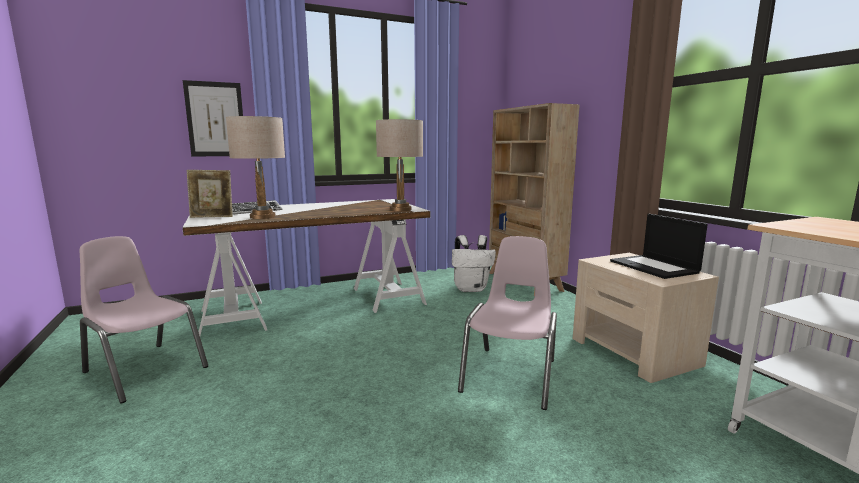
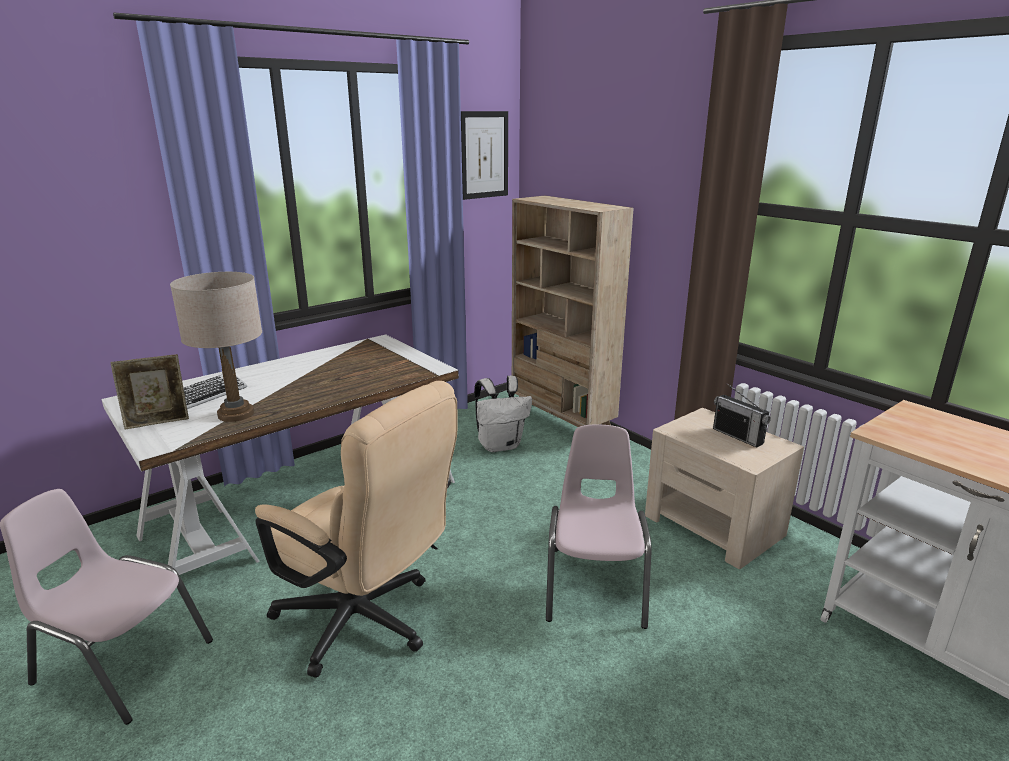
camera: 15 degrees left, 10 degrees up
(215, 119) = (112, 253): picture -> picture (484, 155)
(317, 373) = (366, 623): none -> beige office chair
(400, 209) = (417, 370): beige table lamp -> none
(655, 267) = (738, 436): laptop -> radio

